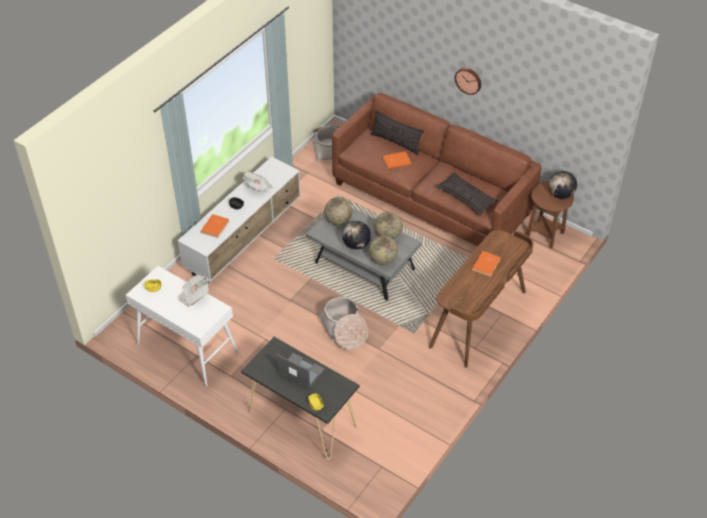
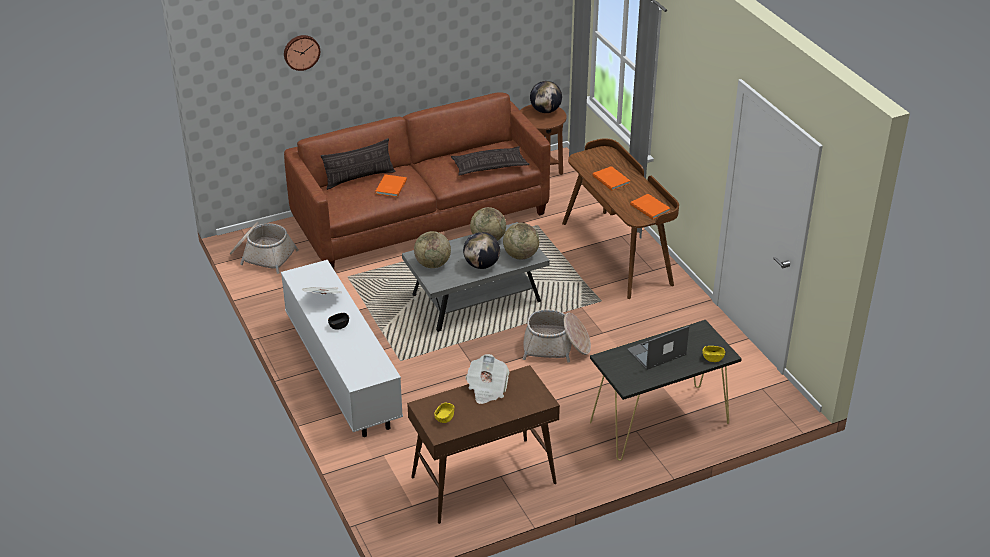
camera: 60 degrees left, 10 degrees down
(186, 349) = (483, 481): white console table -> brown console table
(216, 226) = (357, 353): orange book -> orange book (650, 207)
(468, 80) = (399, 53): wall clock -> wall clock (301, 52)

